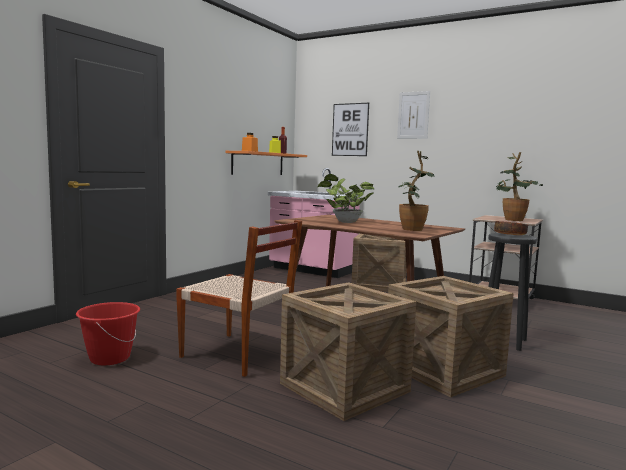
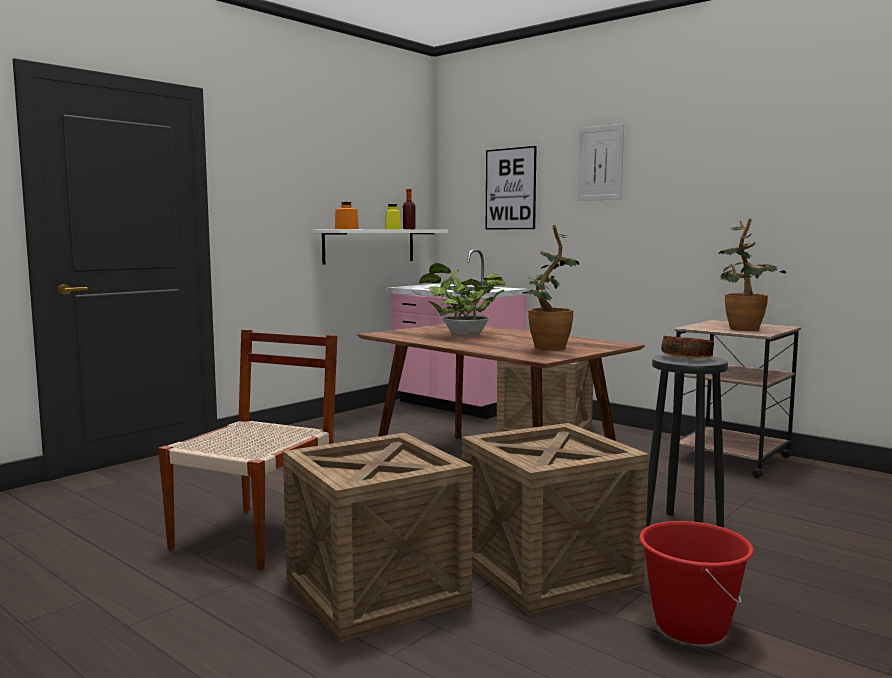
camera: 10 degrees right, 0 degrees up
(109, 358) = (81, 534): red bucket -> red bucket (690, 627)
(238, 355) = (257, 536): chair -> chair turned 105 degrees counterclockwise
(258, 163) = (369, 246): orange shelf -> white shelf

